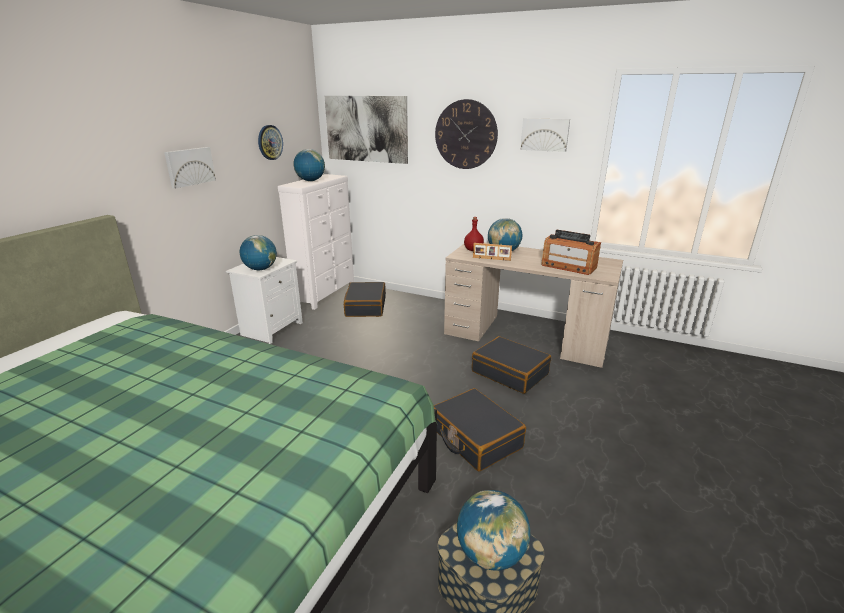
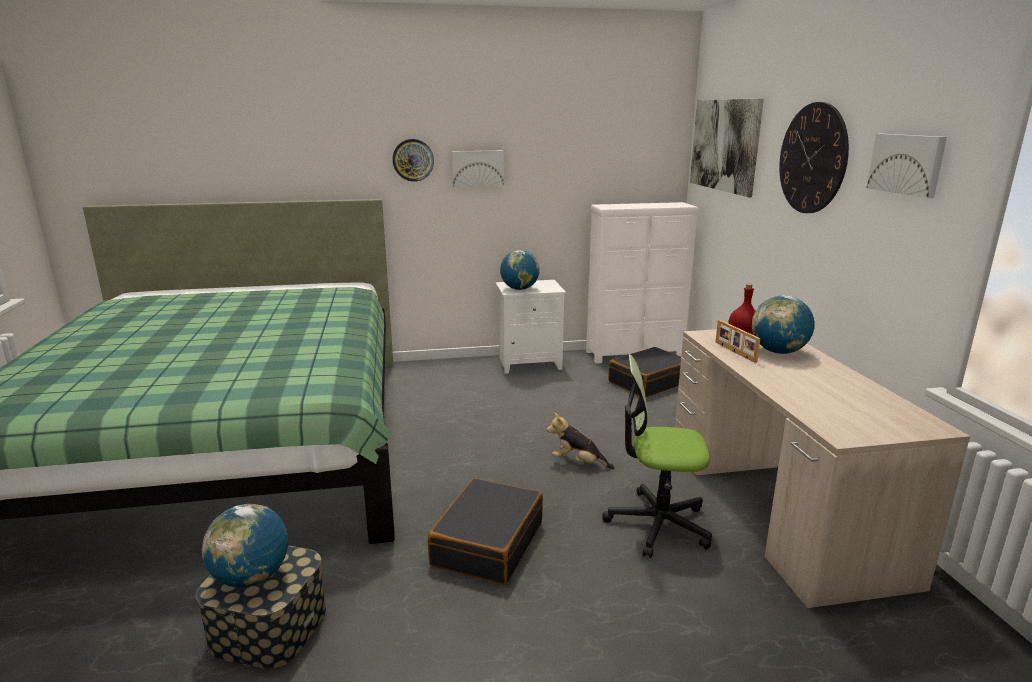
camera: 55 degrees right, 5 degrees down
(270, 142) = (594, 153): wall clock -> wall clock (413, 160)
(310, 181) = (637, 205): globe -> none
(424, 368) = (578, 463): none -> plush toy
(510, 373) = (658, 524): black suitcase -> office chair
(568, 266) = (820, 401): radio -> none

